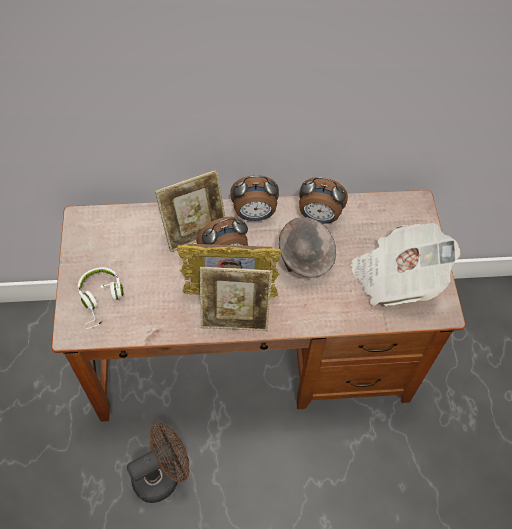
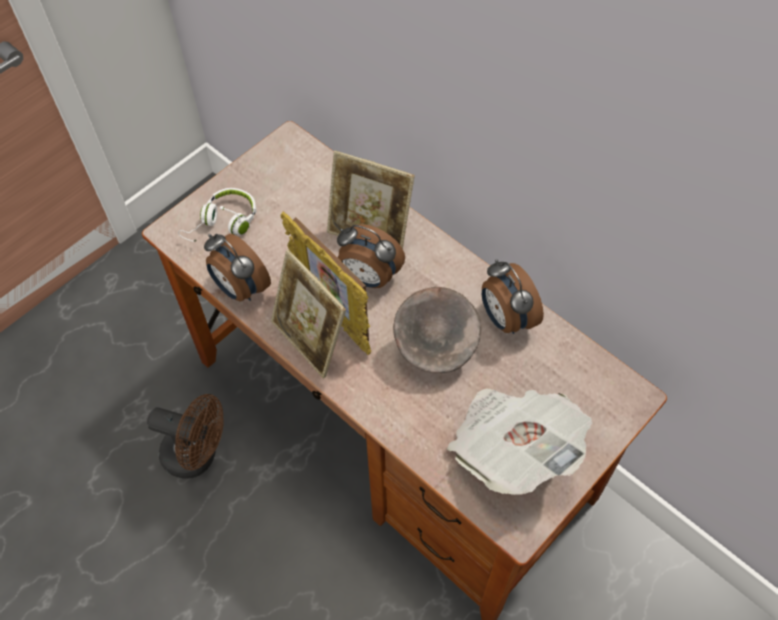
camera: 50 degrees right, 0 degrees up
(254, 214) = (444, 263): alarm clock -> alarm clock (240, 289)

